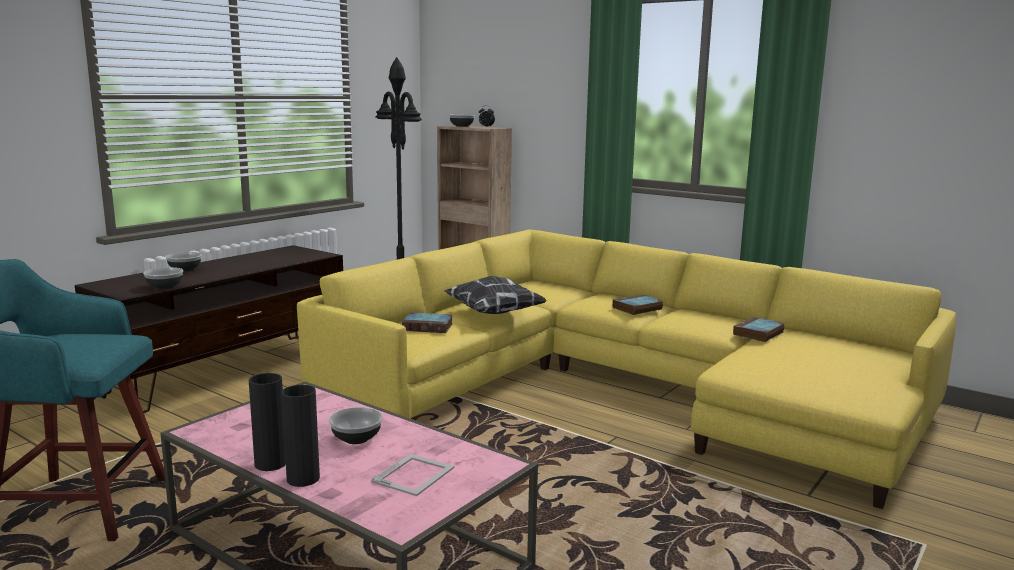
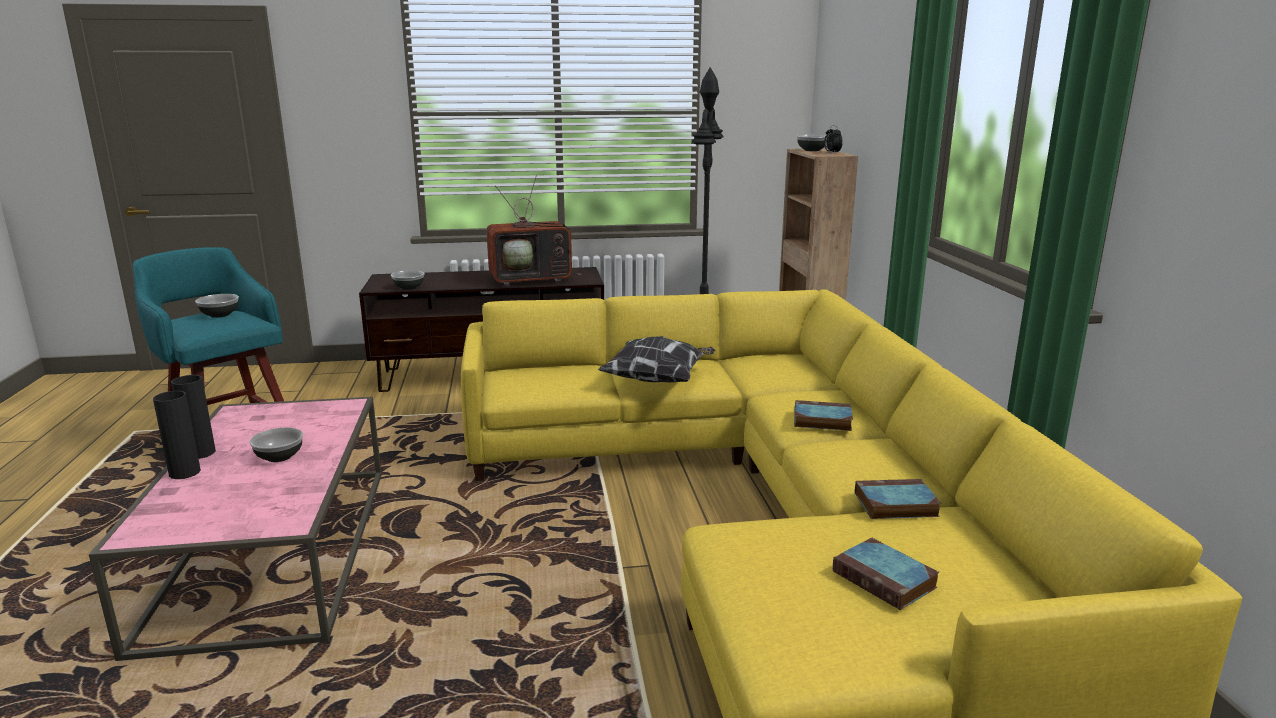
camera: 45 degrees right, 5 degrees up
(184, 269) = (461, 275): bowl -> bowl (220, 314)
(268, 261) = (532, 279): none -> television
(414, 474) = (233, 502): picture frame -> none
(429, 327) = (565, 377): book -> book (886, 580)

